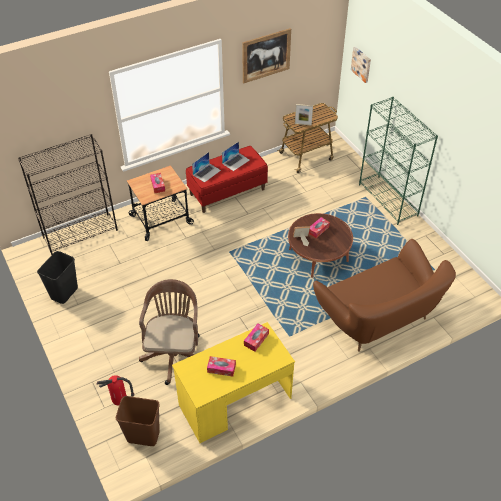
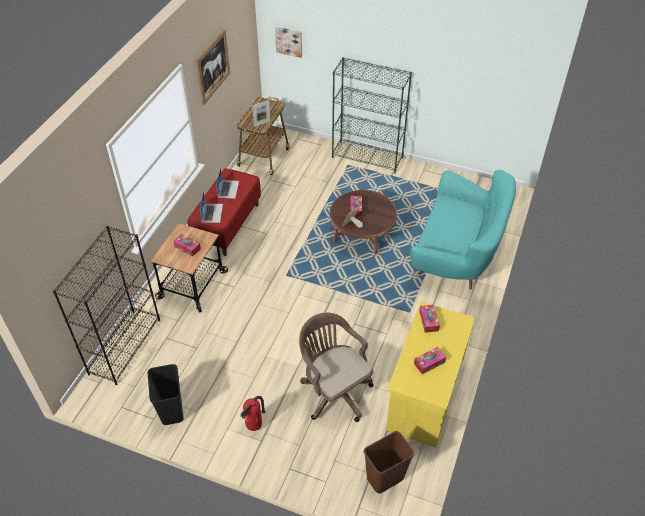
camera: 40 degrees left, 0 degrees up
(120, 402) = (334, 466): fire extinguisher -> fire extinguisher (254, 427)
(378, 318) = (457, 254): brown sofa -> turquoise sofa

